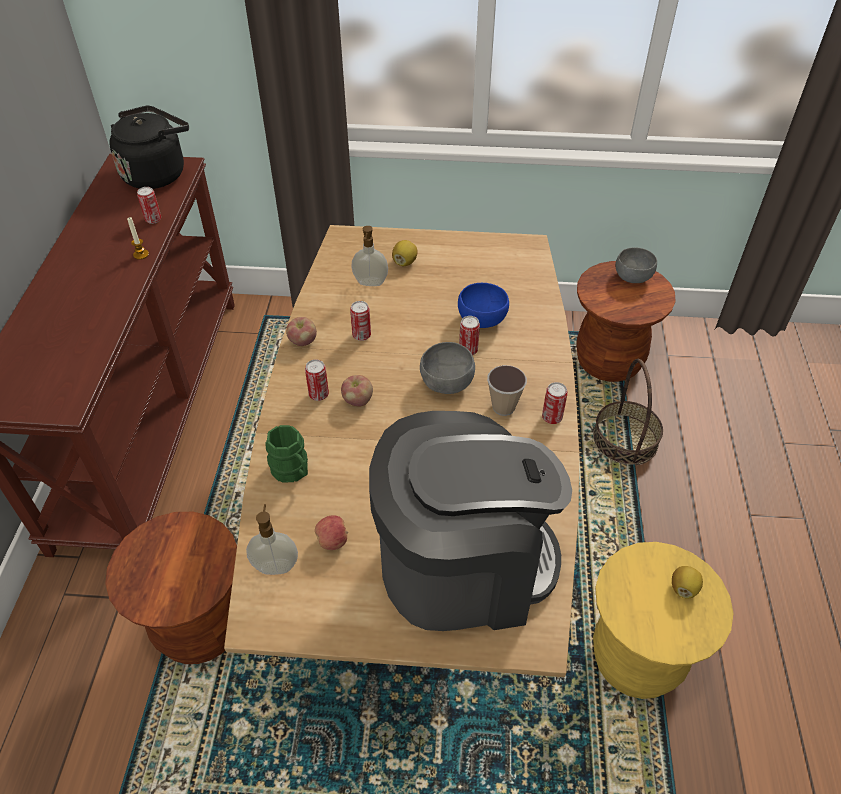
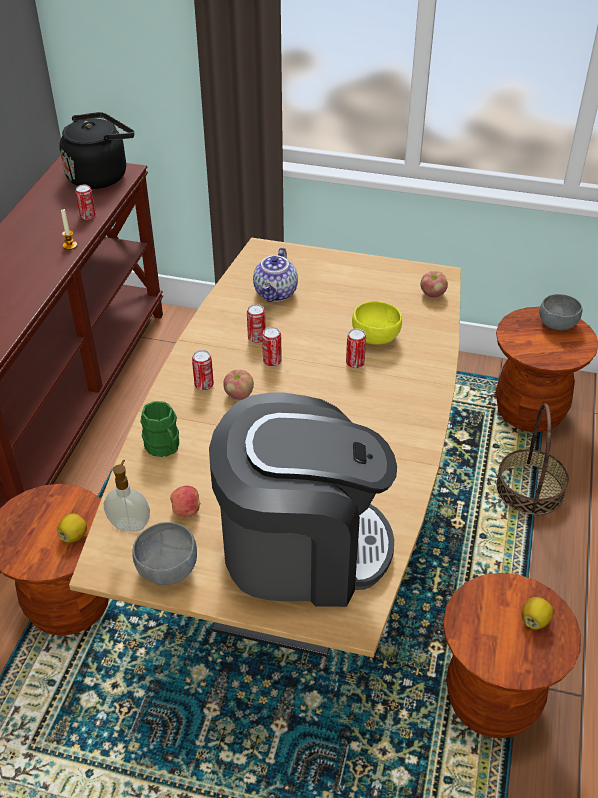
camera: 10 degrees right, 5 degrees down
(303, 341) = (200, 337): apple -> apple (432, 294)
(370, 283) = (276, 293): soap dispenser -> teapot
(404, 262) = (314, 278): lemon -> lemon (74, 536)
(447, 383) = (327, 390): grey bowl -> grey bowl (167, 570)
(481, 320) = (375, 337): blue bowl -> yellow bowl
(503, 407) = (376, 417): cup -> none
(552, 417) = (420, 432): can -> can (272, 361)
(636, 659) = (492, 700): yellow stool -> brown stool

